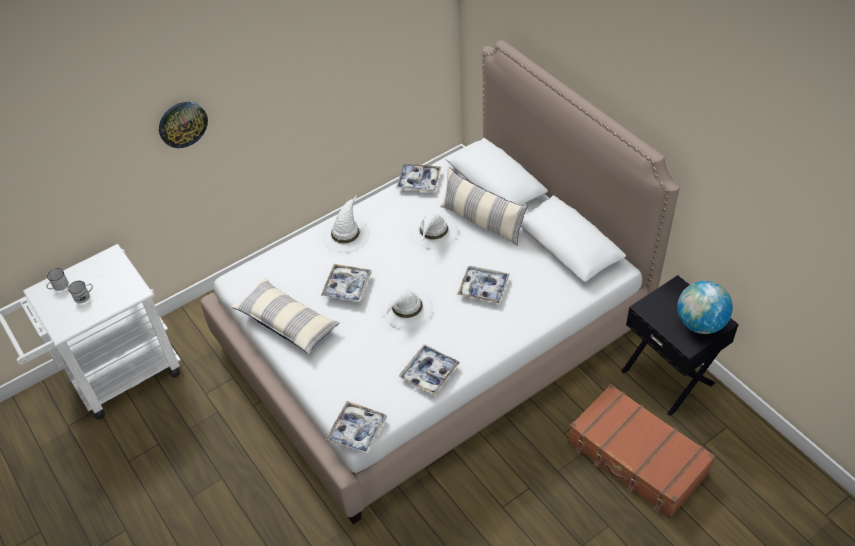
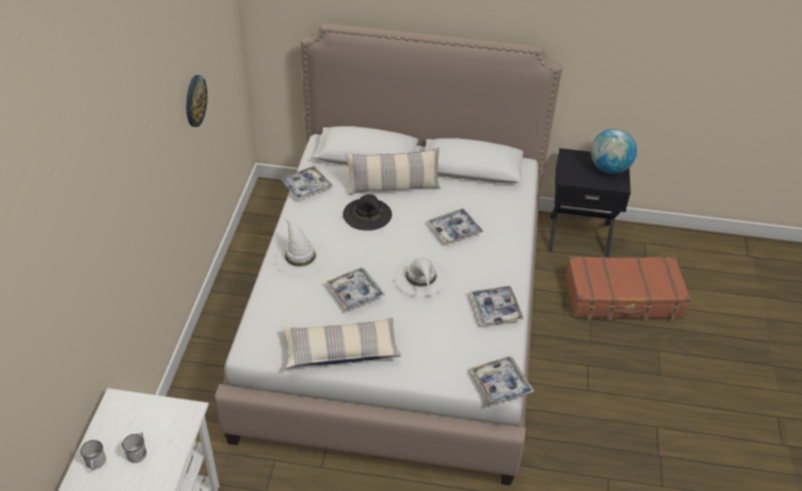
camera: 50 degrees left, 5 degrees down
(182, 124) = (127, 213): wall clock -> wall clock (195, 100)
(433, 232) = (368, 214): white hat -> black hat

